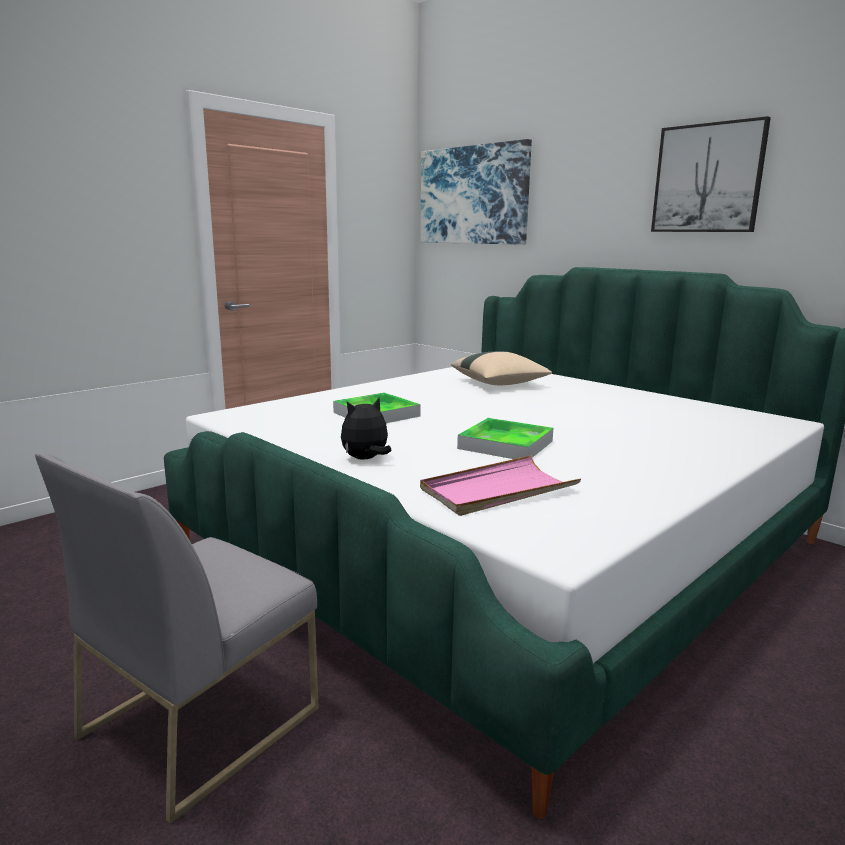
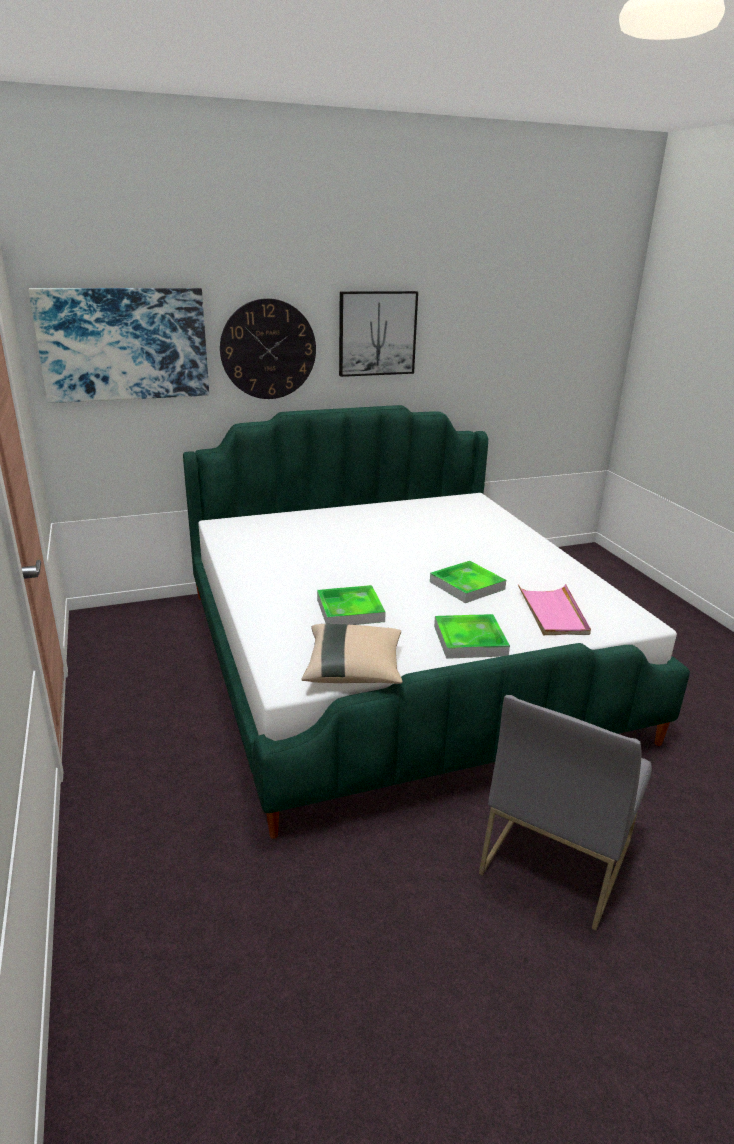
camera: 65 degrees left, 10 degrees up
(201, 720) = (555, 855): grey chair -> grey chair turned 60 degrees clockwise
(366, 459) = (470, 640): plush toy -> tray
(500, 384) = (298, 539): beige pillow -> beige pillow (353, 670)
(583, 200) = (268, 349): none -> wall clock

